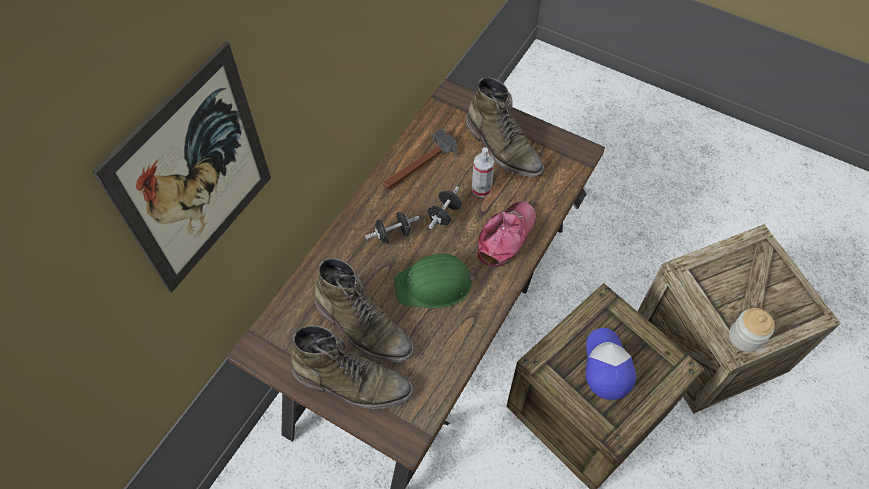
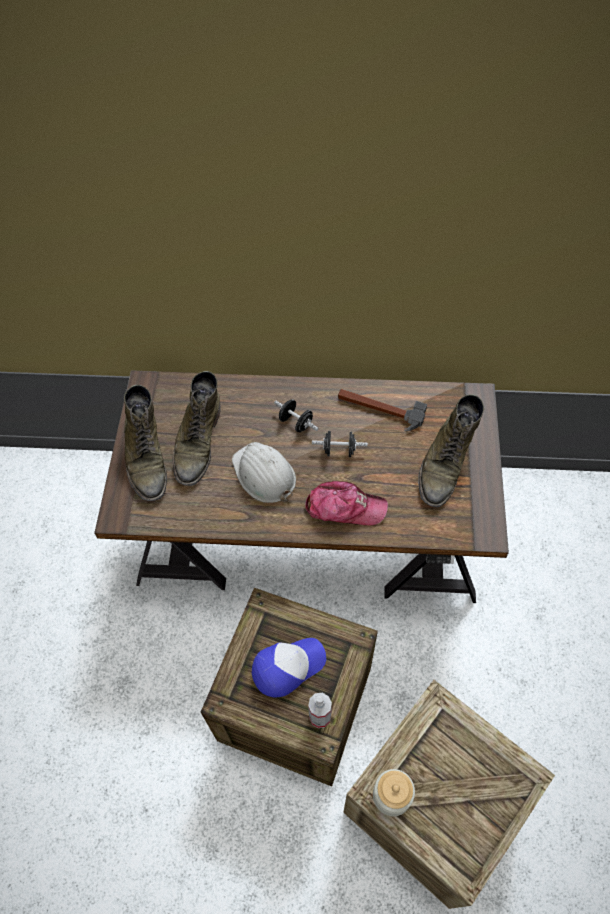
camera: 65 degrees right, 0 degrees up
(195, 174) = (142, 218): picture -> none
(434, 285) = (264, 474): green hard hat -> white hard hat
(481, 189) = (385, 467): spray bottle -> spray bottle (320, 716)

